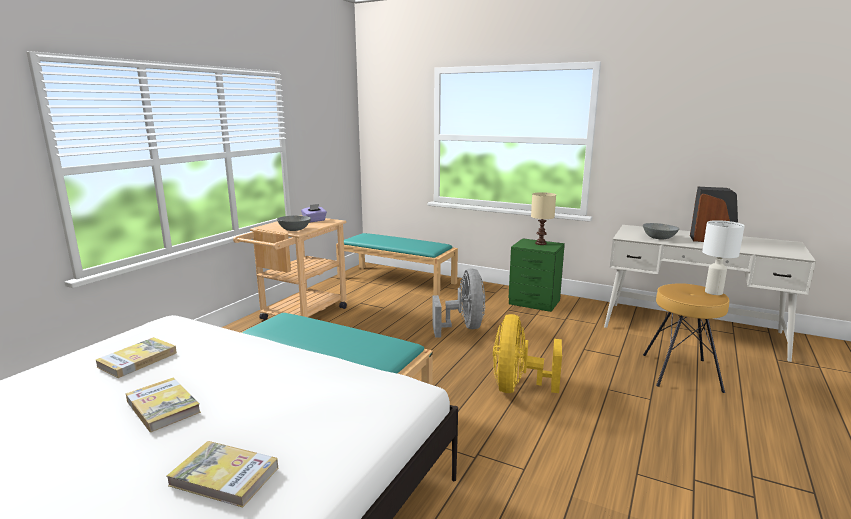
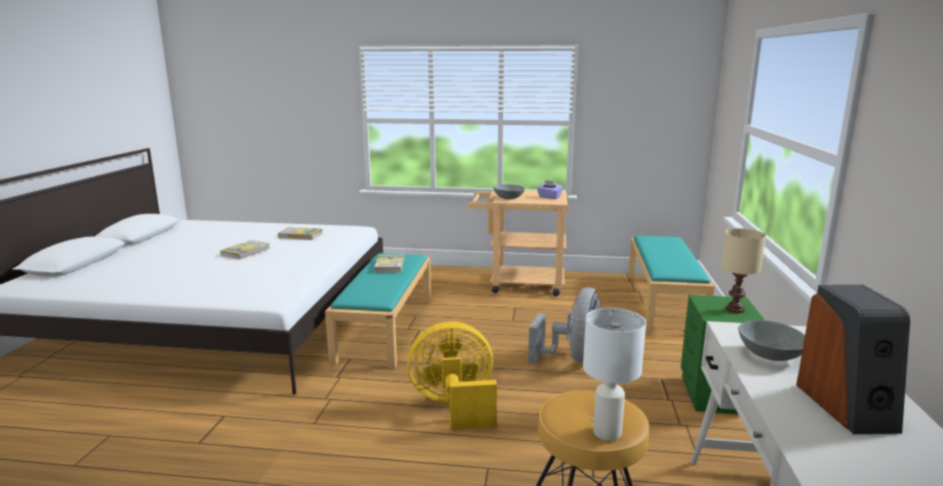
camera: 70 degrees right, 0 degrees up
(224, 476) = (179, 276): book -> book (389, 265)
(463, 327) = (573, 358): grey fan -> grey fan turned 45 degrees counterclockwise

